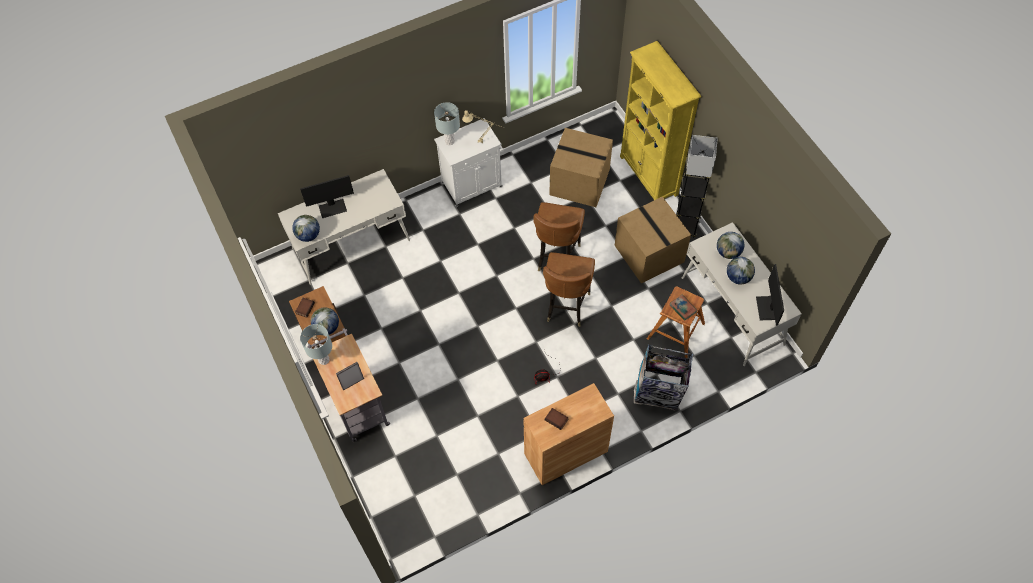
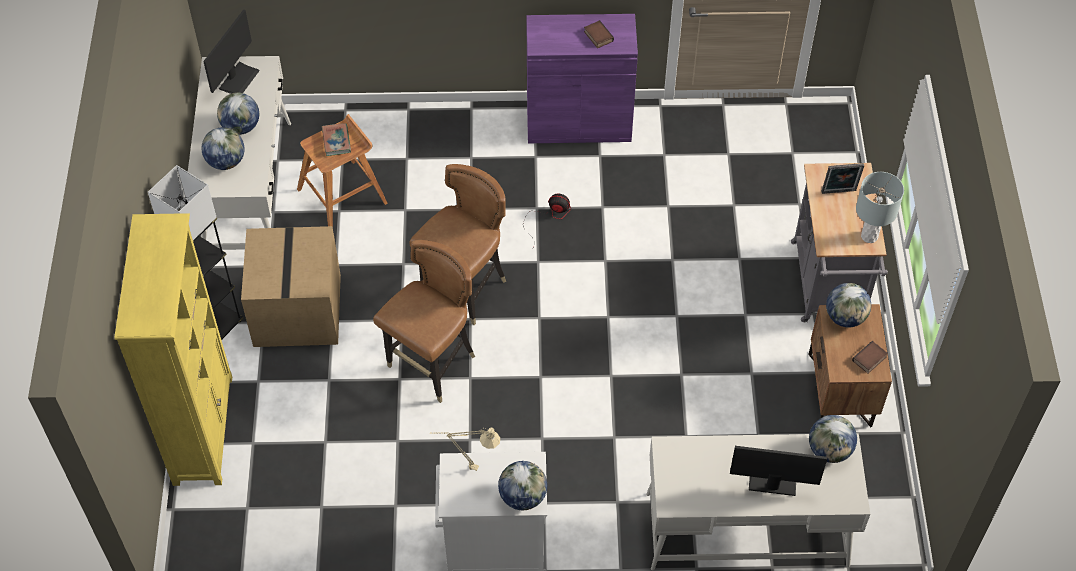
camera: 155 degrees left, 5 degrees down
(450, 141) = (523, 496): grey table lamp -> globe
(566, 452) = (578, 122): brown cabinet -> purple cabinet
(580, 181) = (315, 469): cardboard box -> none
(659, 390) = (416, 140): trash can -> none

